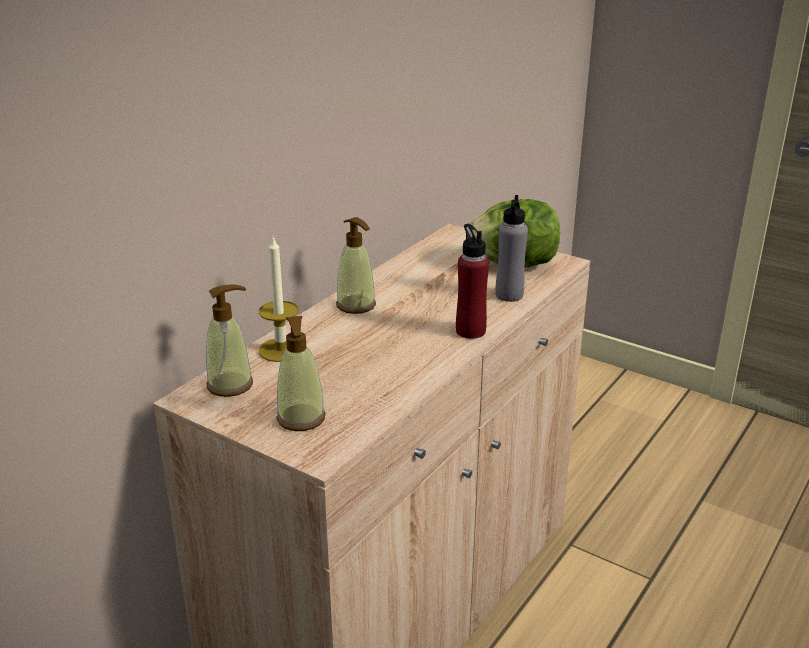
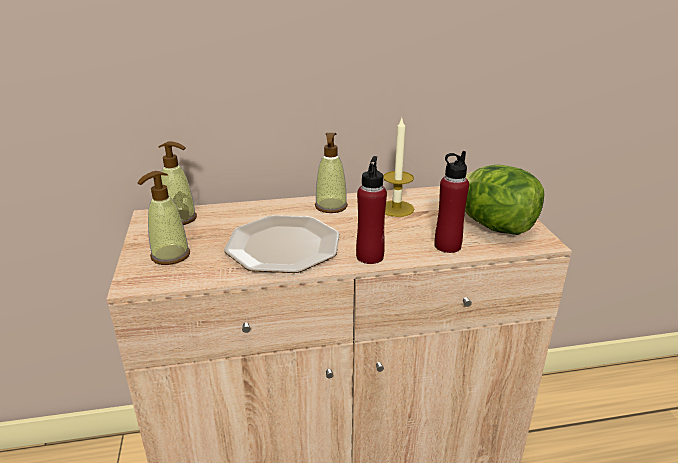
camera: 45 degrees right, 0 degrees up
(281, 350) = (240, 212): candle -> candle (396, 208)
(385, 357) = (284, 245): none -> plate
(509, 295) = (447, 246): grey bottle -> red bottle

